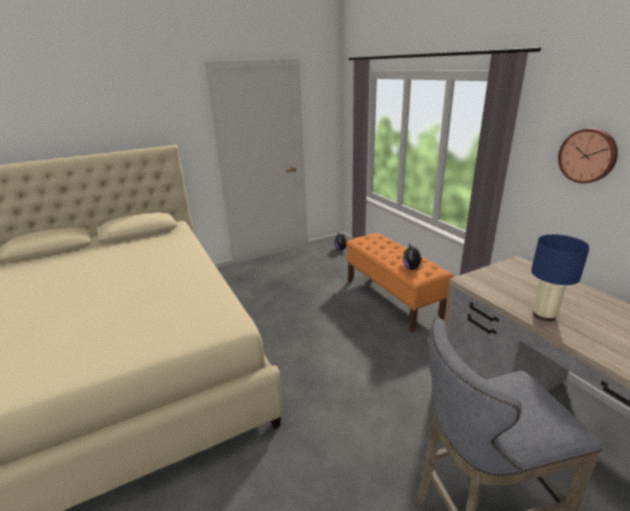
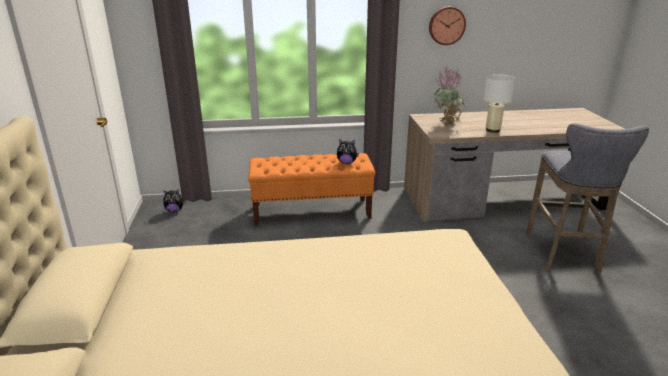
camera: 70 degrees left, 0 degrees up
(520, 281) = (447, 123): none -> potted plant
(543, 315) = (492, 130): blue table lamp -> white table lamp

